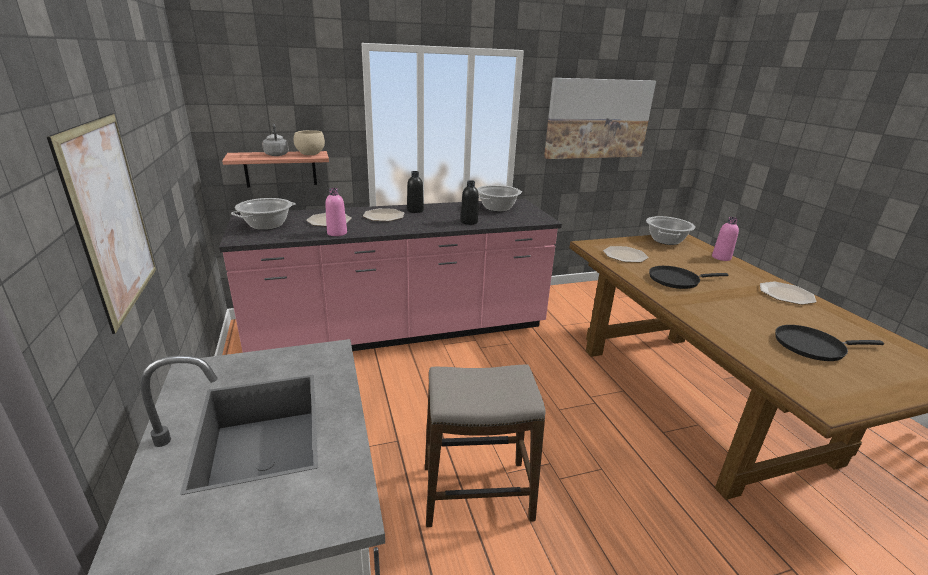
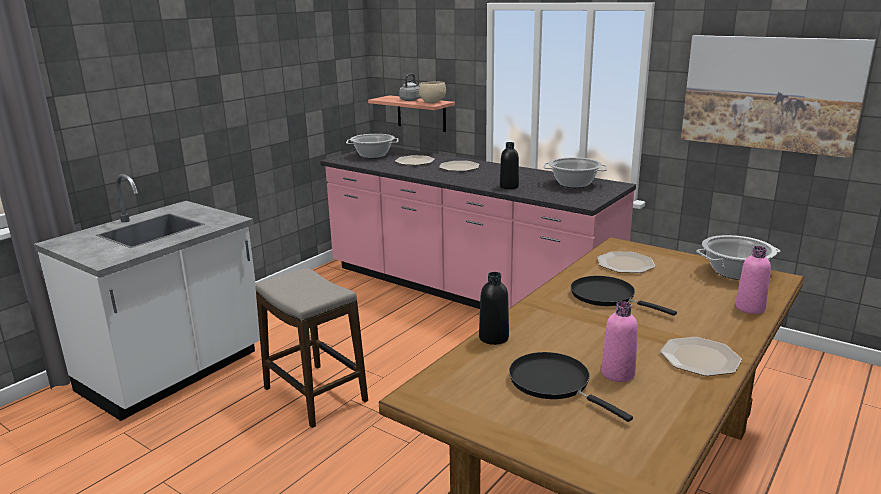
camera: 55 degrees right, 5 degrees down
(111, 217) = (198, 115): picture -> none
(337, 233) = (396, 169): pink bottle -> pink bottle (617, 373)
(415, 210) = (495, 169): black bottle -> black bottle (493, 338)

